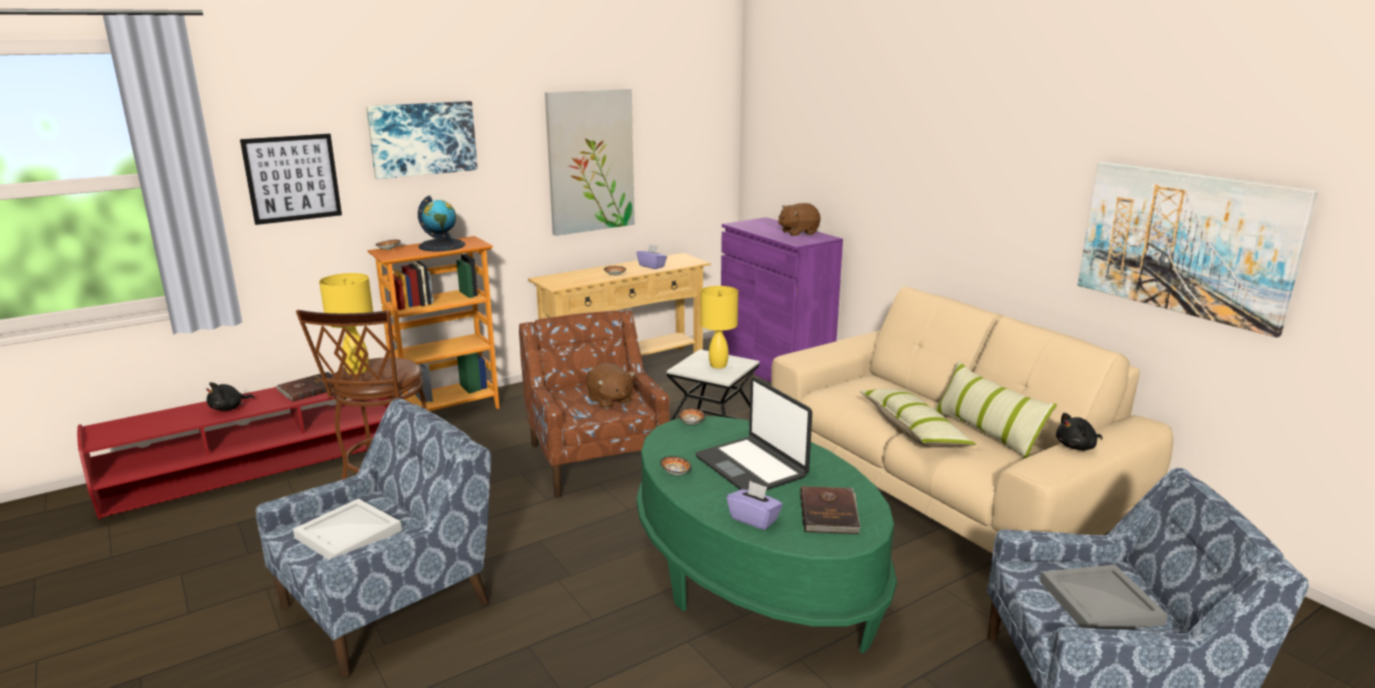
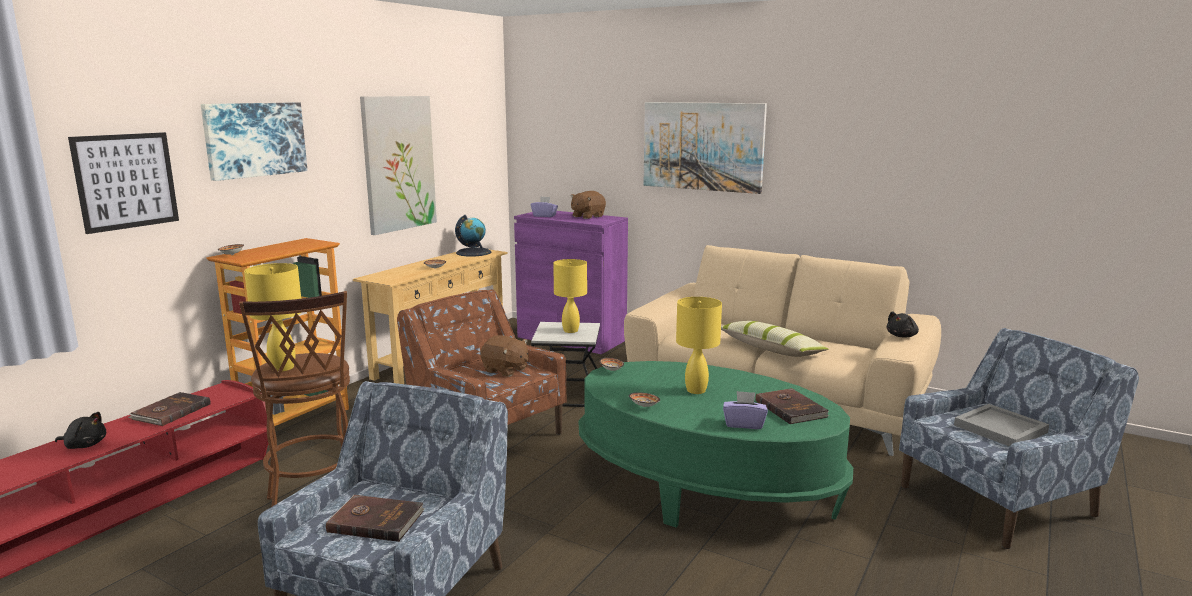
camera: 25 degrees left, 5 degrees down
(229, 408) = (85, 445): black plush toy -> black plush toy turned 105 degrees counterclockwise
(348, 533) = (376, 520): white tray -> brown book
(442, 245) = (286, 247): globe -> globe (473, 252)
(652, 266) = (459, 258): purple tissue box -> purple tissue box (544, 216)
(752, 466) = (696, 390): laptop -> yellow table lamp
(986, 432) = (819, 342): pillow -> none
(1185, 243) = (931, 182): picture -> picture (702, 146)

